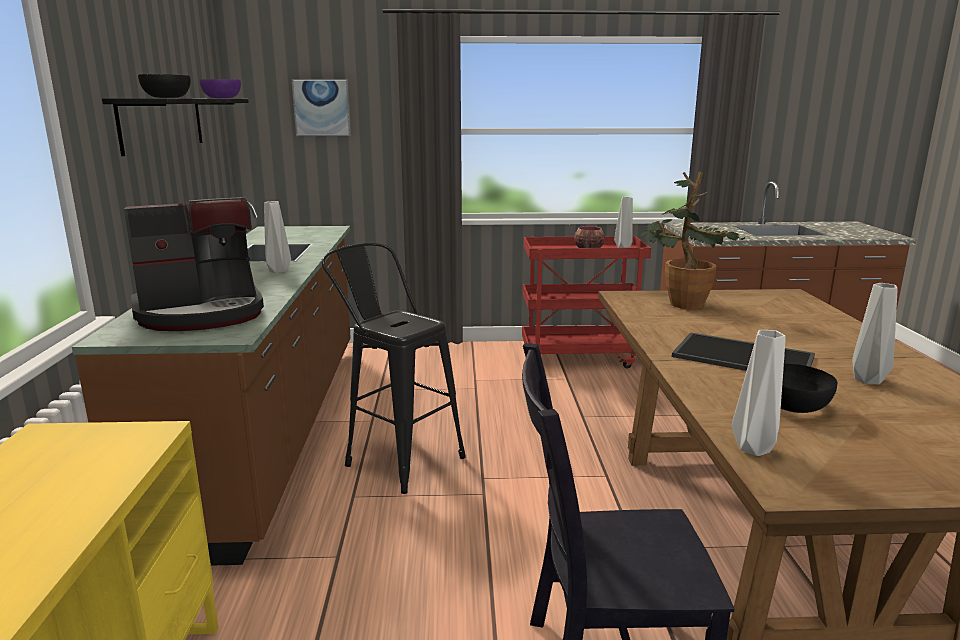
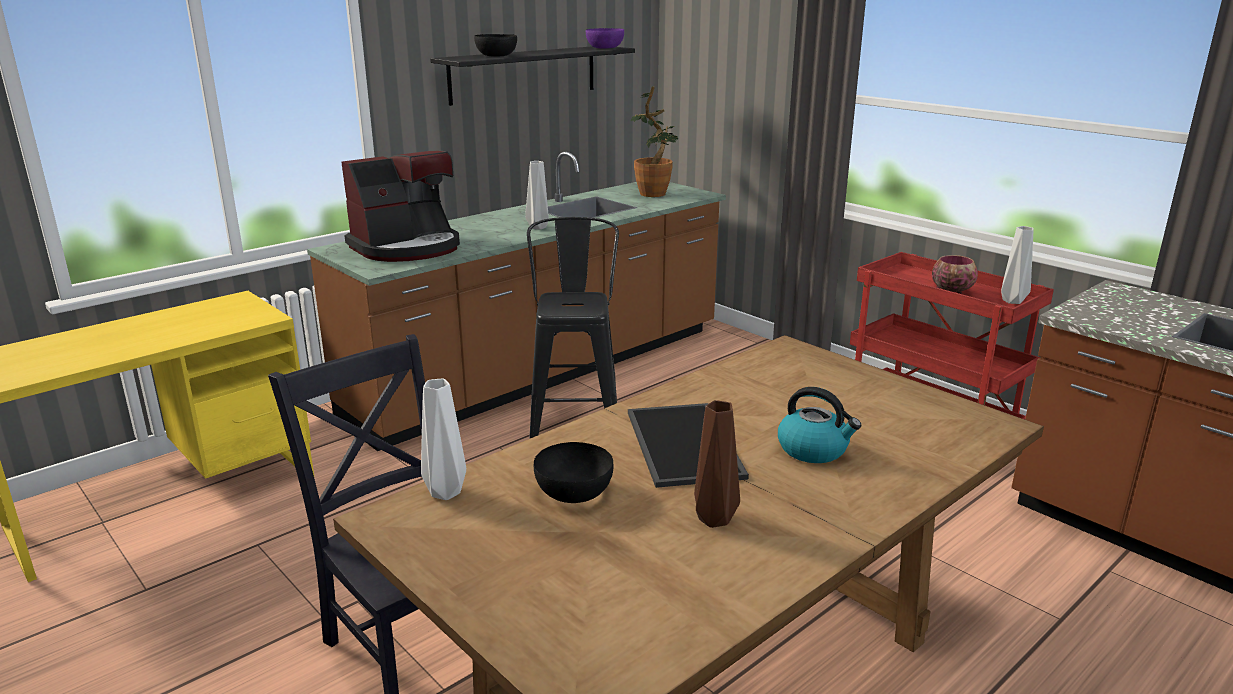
camera: 50 degrees right, 5 degrees up
(201, 313) = (407, 247): coffee machine -> coffee machine turned 60 degrees counterclockwise
(322, 107) = (733, 57): picture -> none
(682, 302) = (825, 378): potted plant -> potted plant (656, 192)
(785, 332) = (814, 449): none -> kettle
(866, 380) = (712, 519): grey vase -> brown vase

